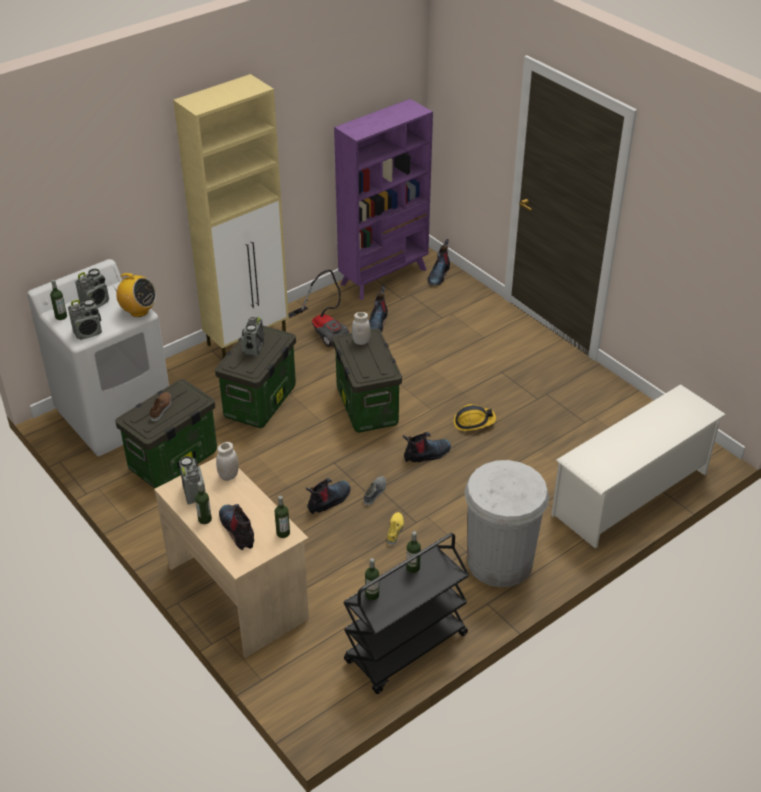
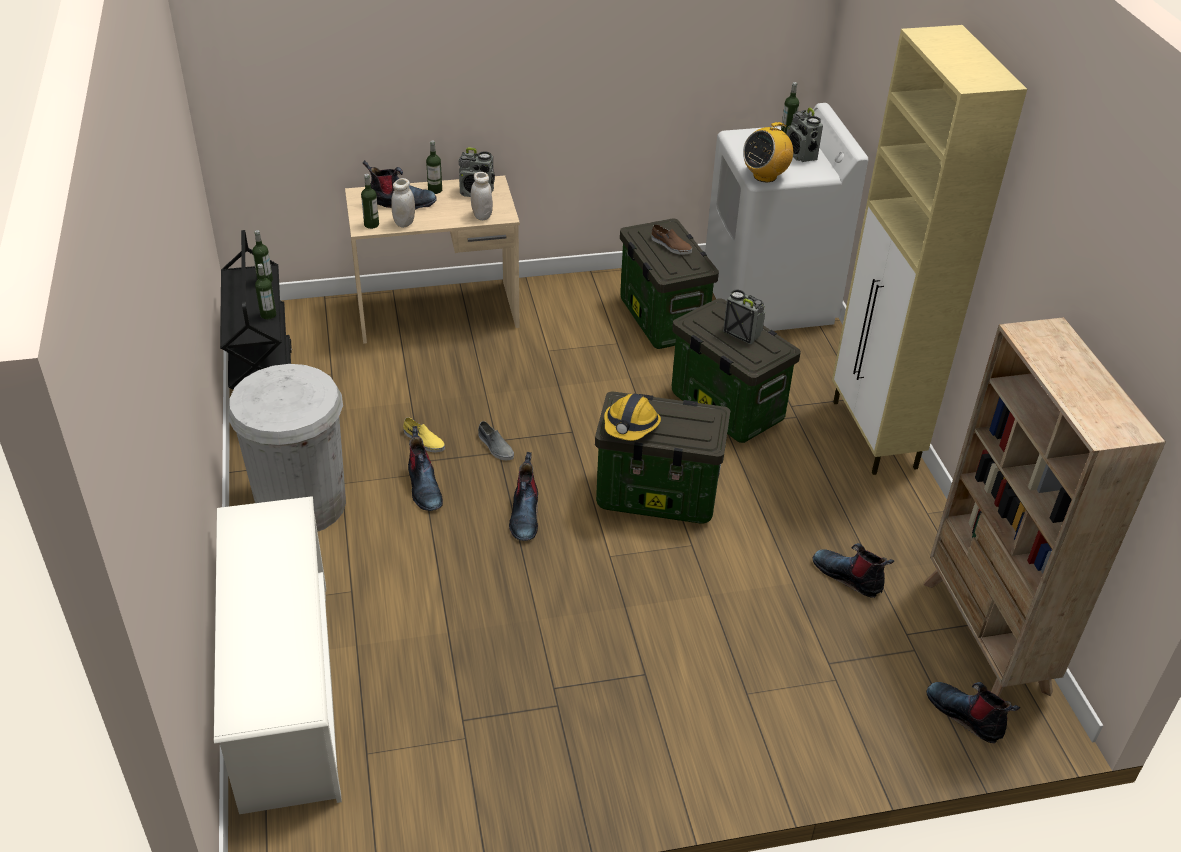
camera: 115 degrees right, 0 degrees up
(88, 333) = (744, 141): radio -> none
(324, 330) = (858, 513): vacuum cleaner -> none
(329, 501) = (511, 407): boot -> boot (424, 487)
(361, 341) = (697, 426): white jar -> white jar (404, 223)
(384, 276) = (985, 637): purple bookcase -> beige bookcase
(473, 422) = (553, 589): hard hat -> hard hat (631, 426)

